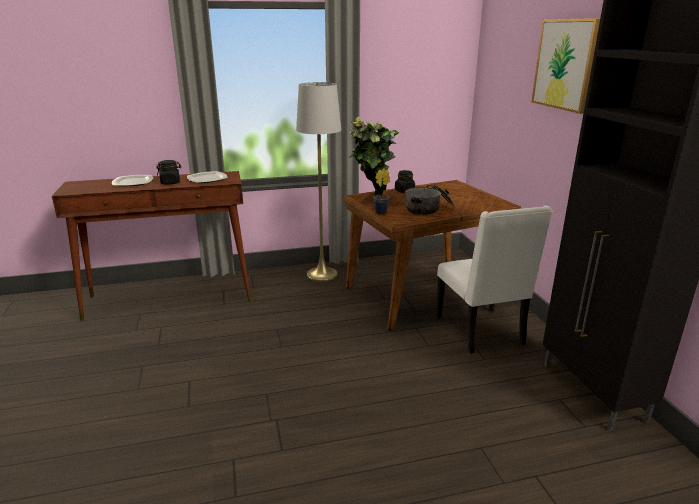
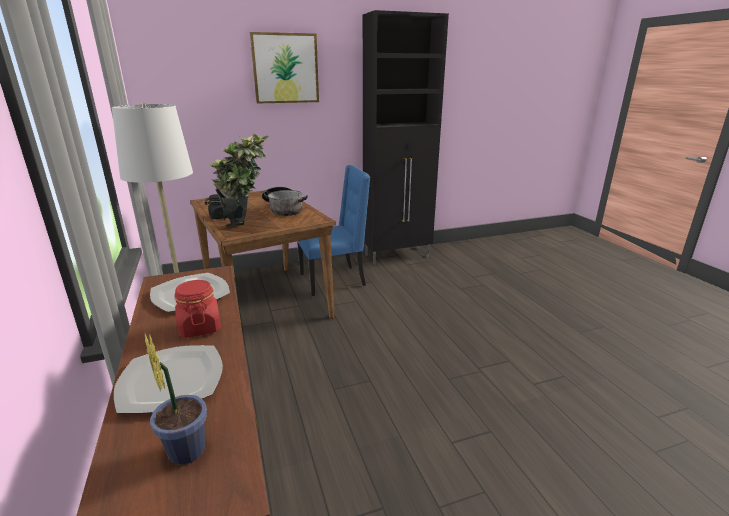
camera: 95 degrees left, 0 degrees up
(170, 182) = (200, 327): black jar -> red jar
(382, 212) = (289, 224): potted plant -> potted plant (186, 448)
(481, 331) = (334, 280): white chair -> blue chair

